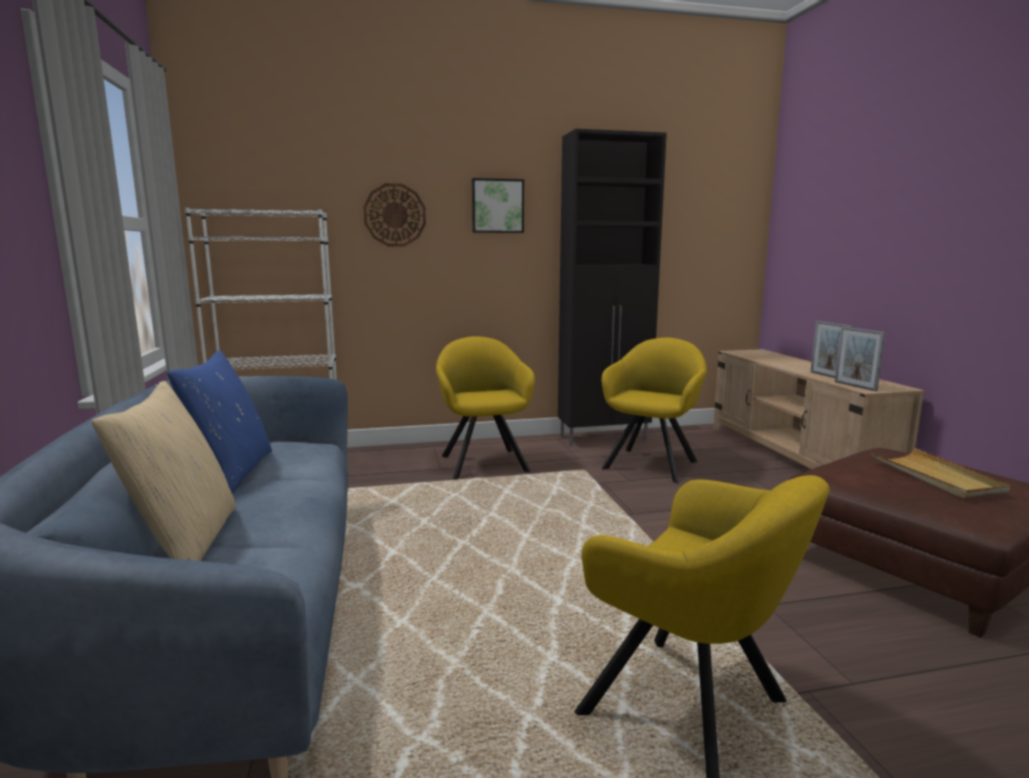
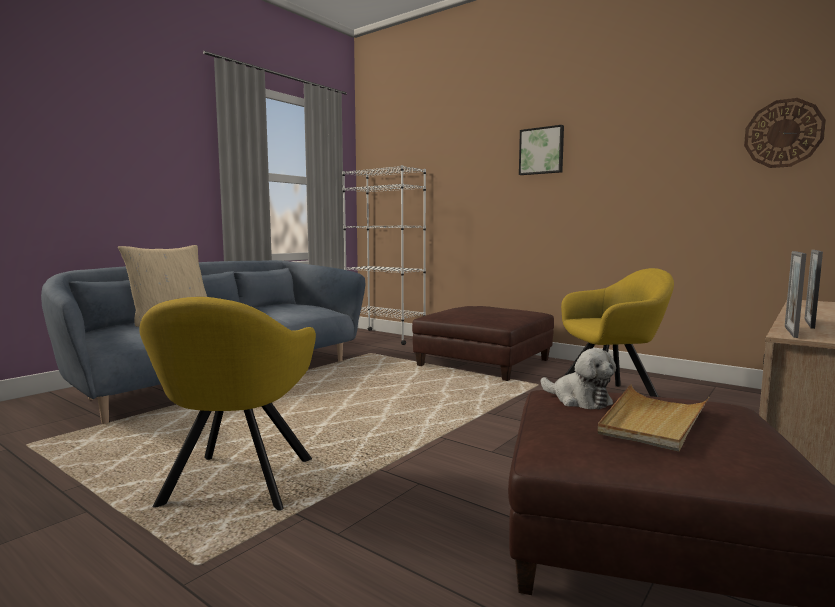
camera: 50 degrees right, 5 degrees down
(232, 471) = (258, 308): blue pillow -> none
(395, 215) = (467, 166): wall clock -> wall clock (783, 133)
(483, 461) = (484, 363): yellow armchair -> brown ottoman
(604, 438) = (622, 374): black cabinet -> none
(862, 476) = (578, 400): none -> plush toy

